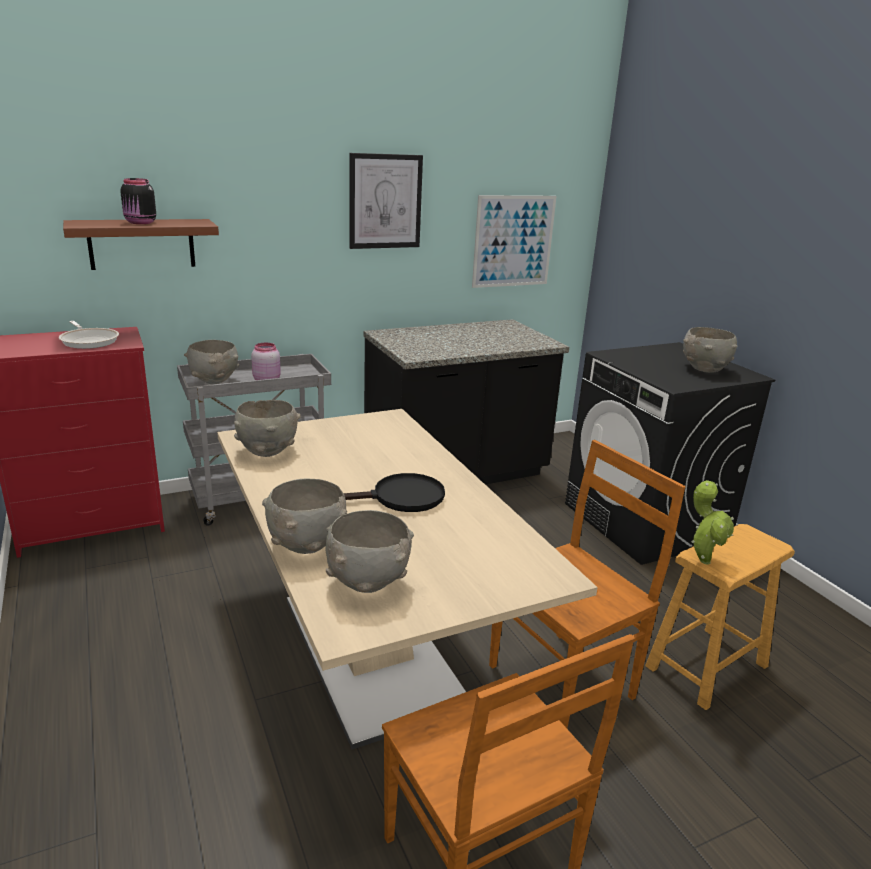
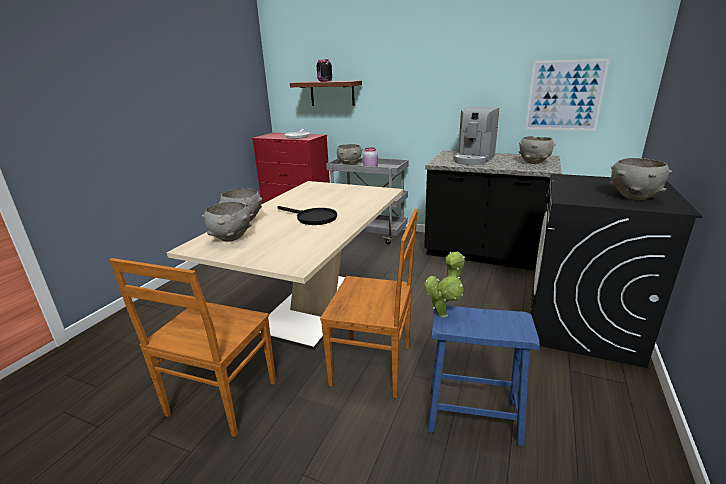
camera: 50 degrees right, 0 degrees up
(267, 451) = (307, 190): grey bowl -> grey bowl (533, 162)
(385, 201) = (461, 68): picture -> none
(441, 341) = (473, 159): none -> coffee machine
(706, 666) = (473, 415): brown stool -> blue stool

